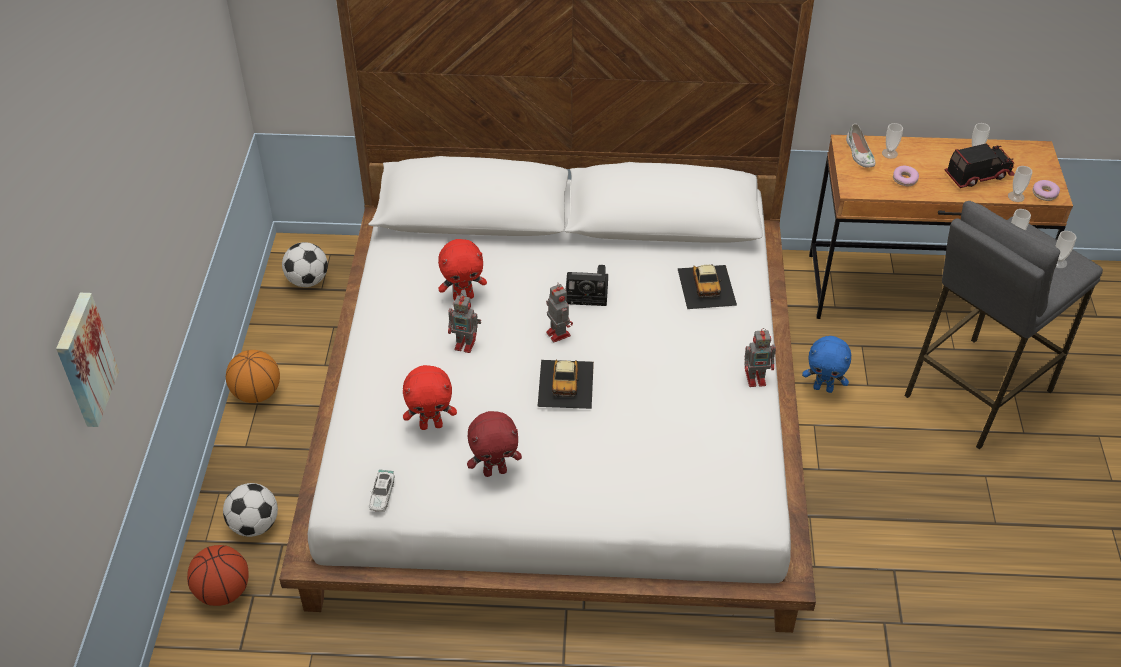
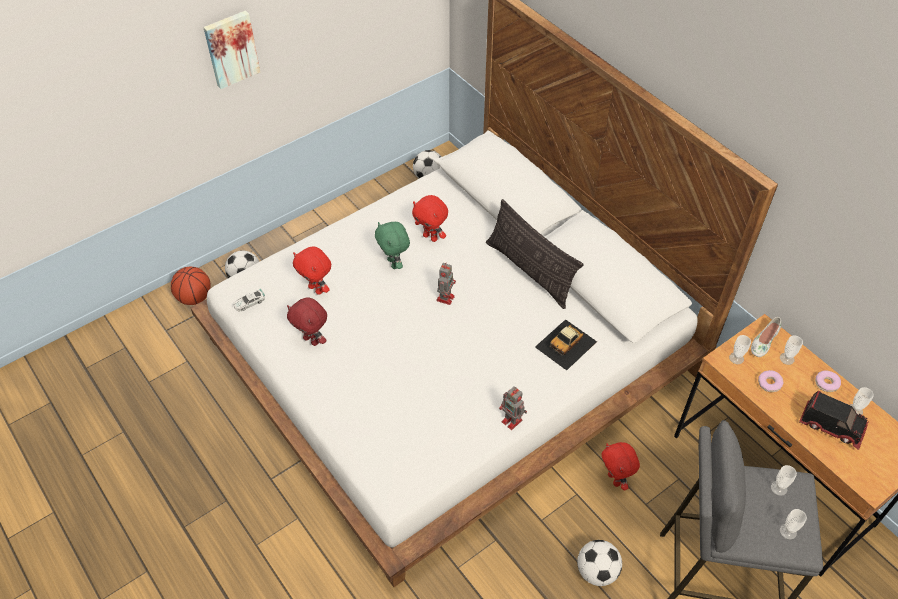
camera: 50 degrees right, 5 degrees up
(83, 360) = (117, 107): picture -> picture (231, 48)
(257, 394) = (330, 216): basketball -> none
(466, 344) = (394, 263): toy robot -> green plush toy
(566, 383) = (409, 328): toy car -> none
(588, 292) = (496, 290): camera -> none
(591, 255) = (530, 271): none -> pillow
(823, 388) = (615, 479): blue plush toy -> red plush toy
(905, 465) = (596, 571): none -> football
(1016, 196) = (837, 464): cup -> cup (736, 358)
(1044, 193) = (864, 481): donut -> donut (826, 383)

